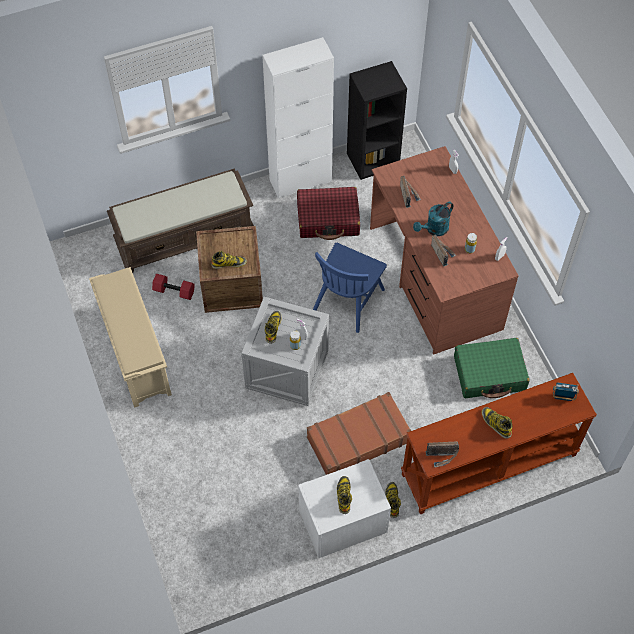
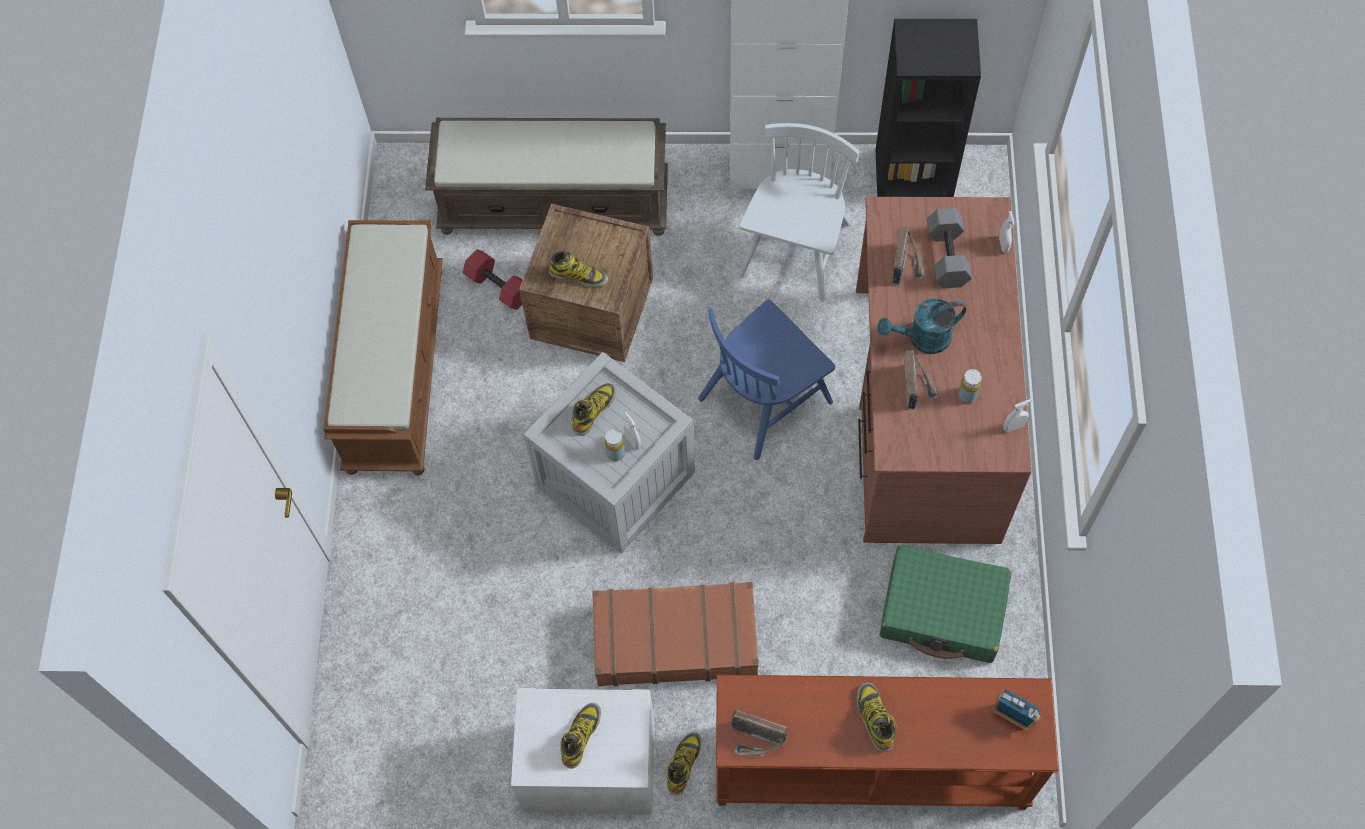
camera: 25 degrees right, 5 degrees up
(135, 354) = (394, 368): beige shoe rack -> brown bench
(328, 219) = (795, 251): red suitcase -> white chair
(426, 185) = (945, 256): none -> grey dumbbell

